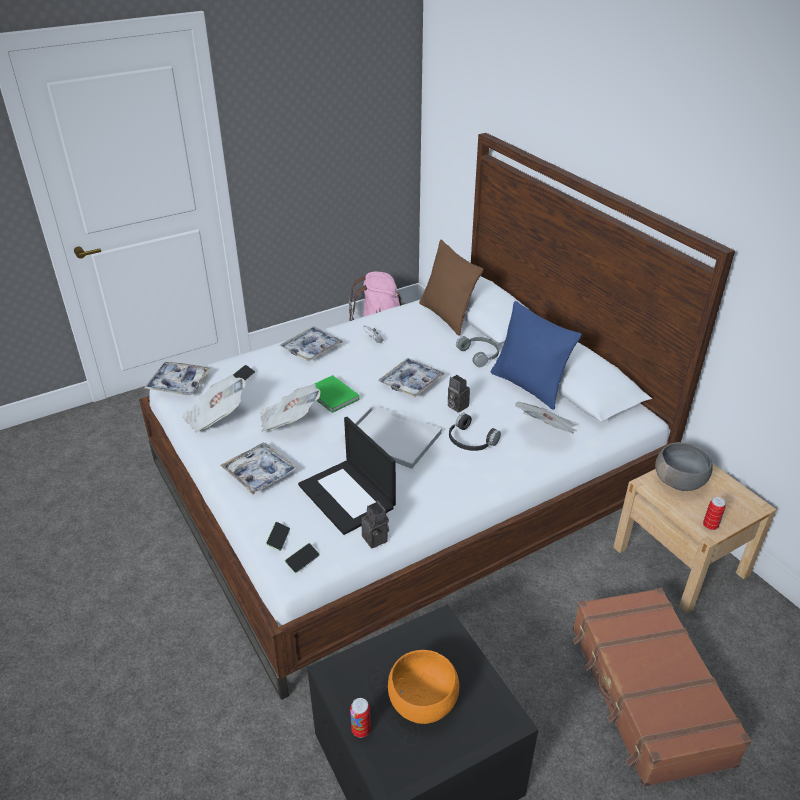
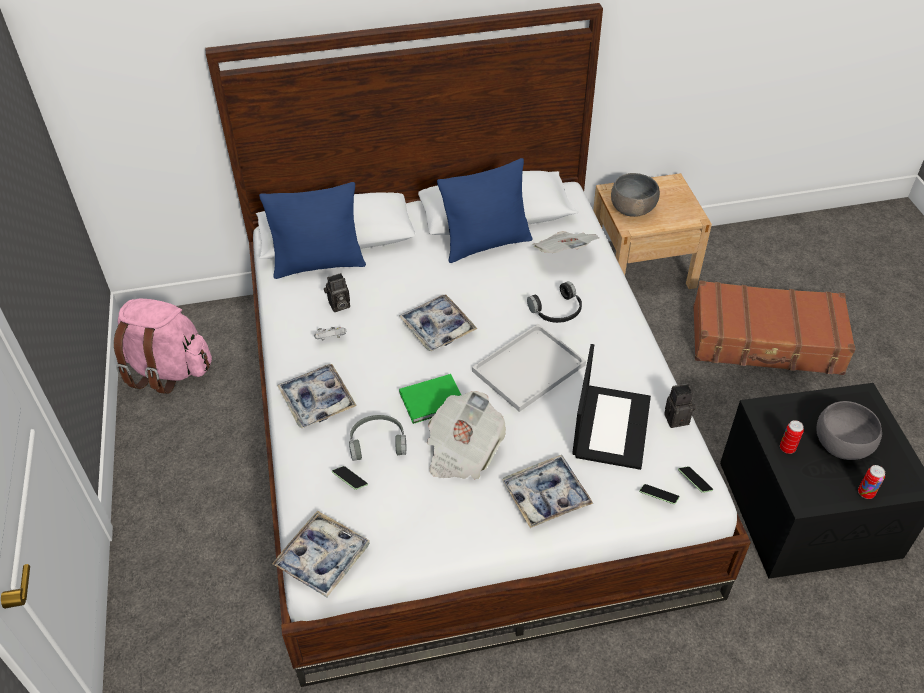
camera: 70 degrees left, 10 degrees up
(215, 417) = (419, 525): newspaper -> none
(348, 496) = (610, 425): laptop -> laptop turned 60 degrees counterclockwise
(423, 701) = (841, 444): orange bowl -> grey bowl
(447, 316) = (319, 264): brown pillow -> blue pillow
(456, 406) = (495, 305): camera -> camera (338, 306)
(480, 354) = (411, 261): grey headphones -> grey headphones (377, 442)
(710, 526) = (689, 213): can -> can (787, 448)

